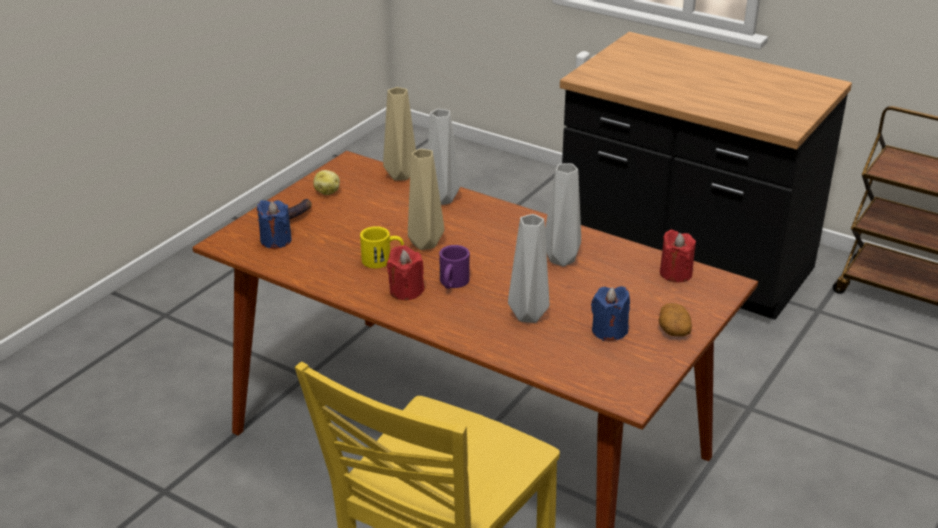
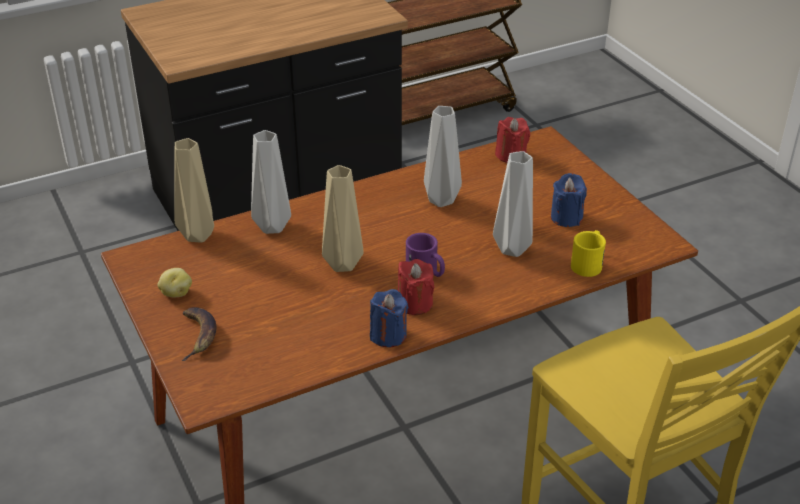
camera: 60 degrees left, 5 degrees up
(276, 240) = (238, 360): blue candle -> blue candle (388, 335)
(383, 260) = (347, 300): yellow mug -> yellow mug (588, 263)
(673, 329) = (587, 188): potato -> none

